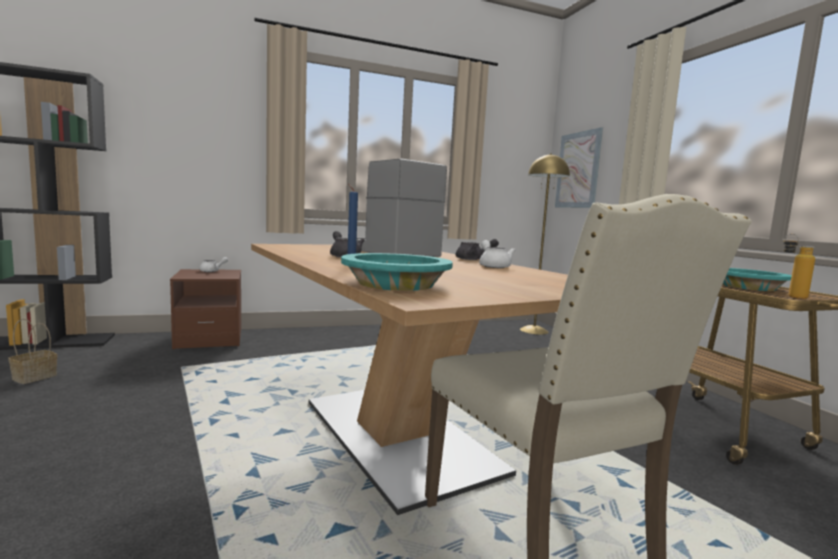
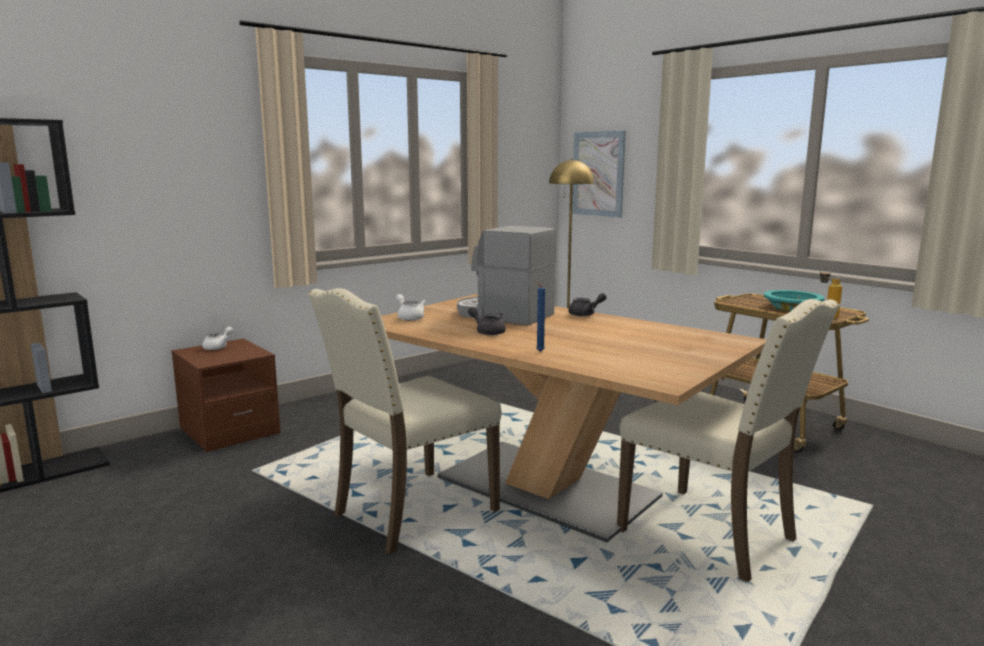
camera: 20 degrees left, 5 degrees up
(35, 377) = (98, 516): basket -> none
(247, 428) = (411, 512): none -> beige chair
(396, 284) = (617, 368): turquoise bowl -> none
(493, 266) = (621, 324): white teapot -> white teapot (409, 317)

